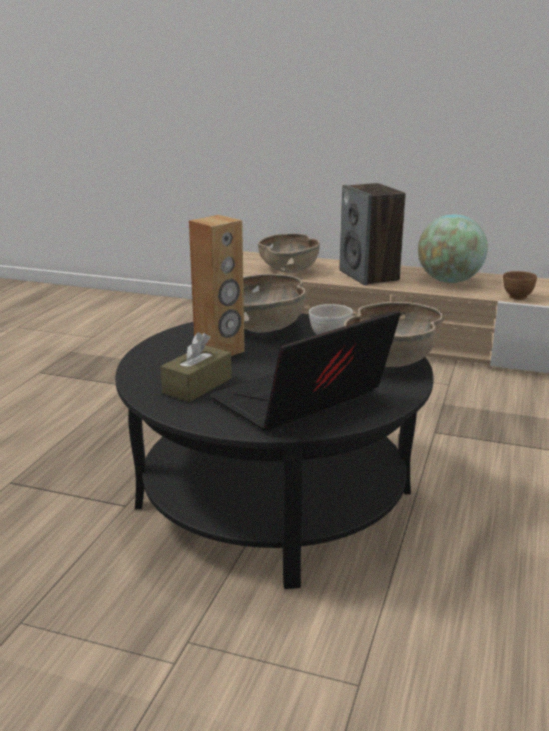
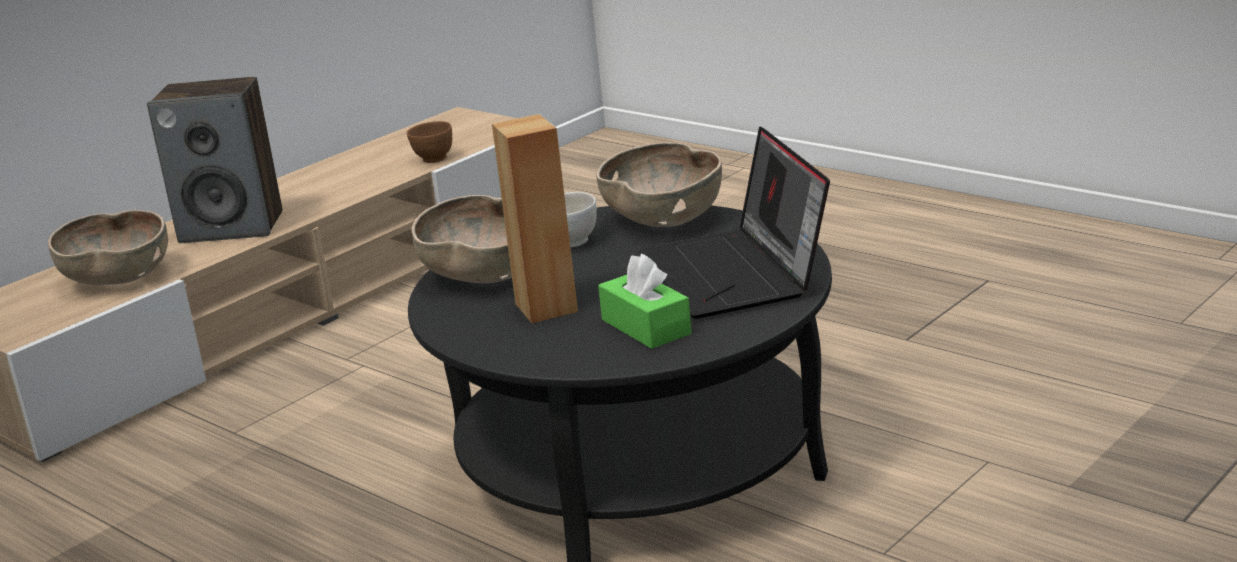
camera: 65 degrees left, 0 degrees up
(197, 385) = (646, 327): brown tissue box -> green tissue box
(449, 281) = (326, 184): globe -> none

